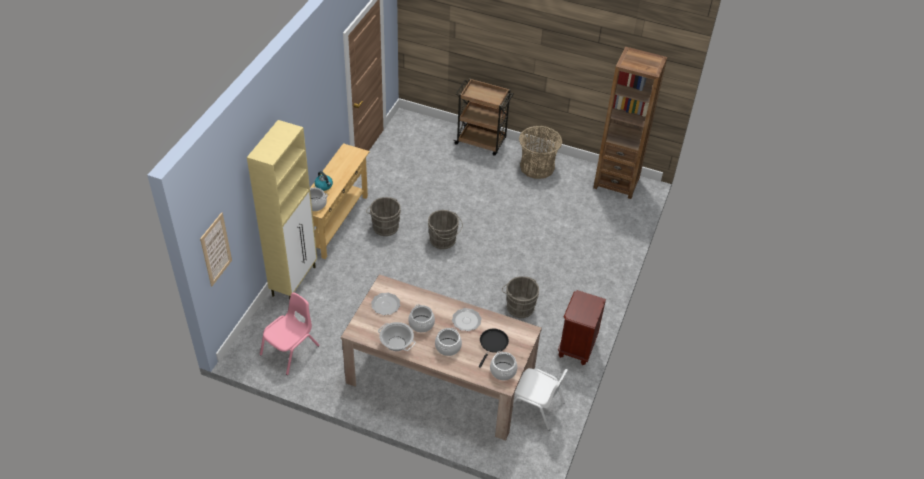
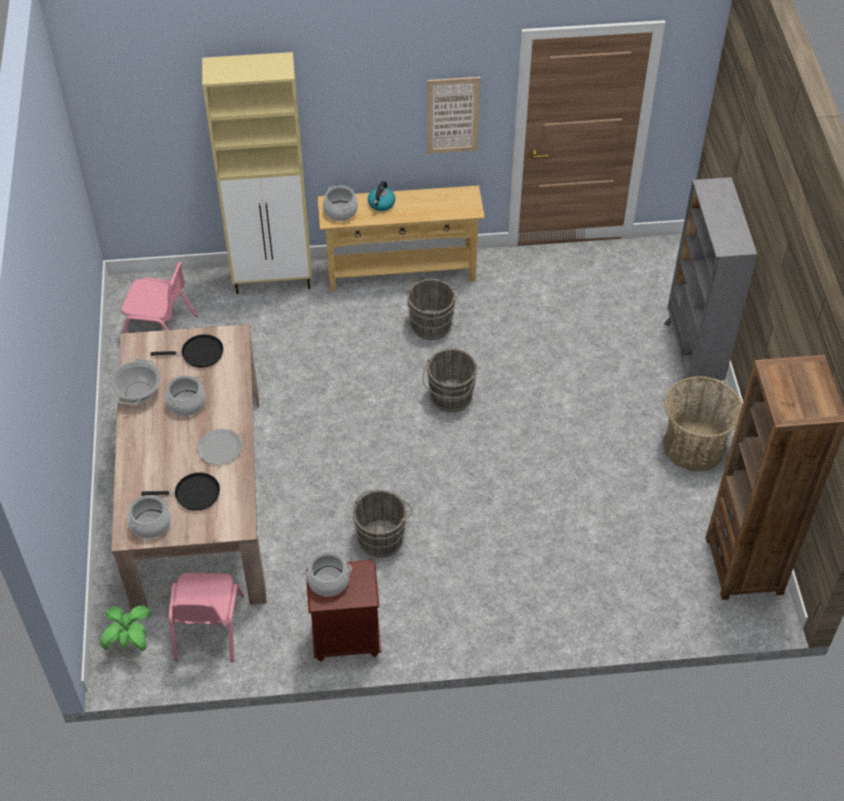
camera: 65 degrees right, 5 degrees up
(216, 249) = (119, 134): picture -> picture (453, 115)
(386, 305) = (199, 353): plate -> black frying pan
(448, 347) = (161, 447): cooking pot -> cooking pot (328, 581)
(481, 142) = (692, 356): brown cart -> grey bookcase
(526, 448) = (131, 644): none -> potted plant
(535, 406) = (207, 627): white chair -> pink chair

